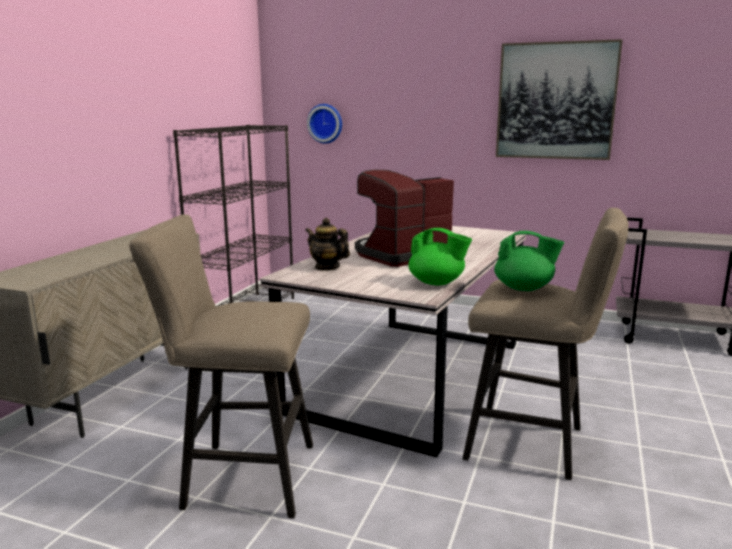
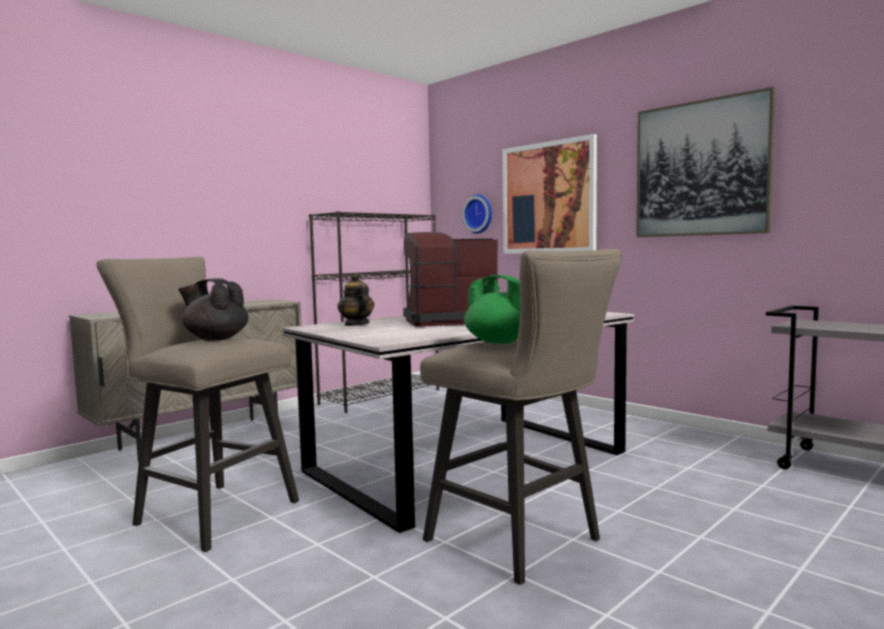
camera: 25 degrees right, 10 degrees down
(250, 308) = (216, 339): none -> black teapot
(405, 114) = (548, 198): none -> picture
(437, 283) = (425, 336): green teapot -> none

